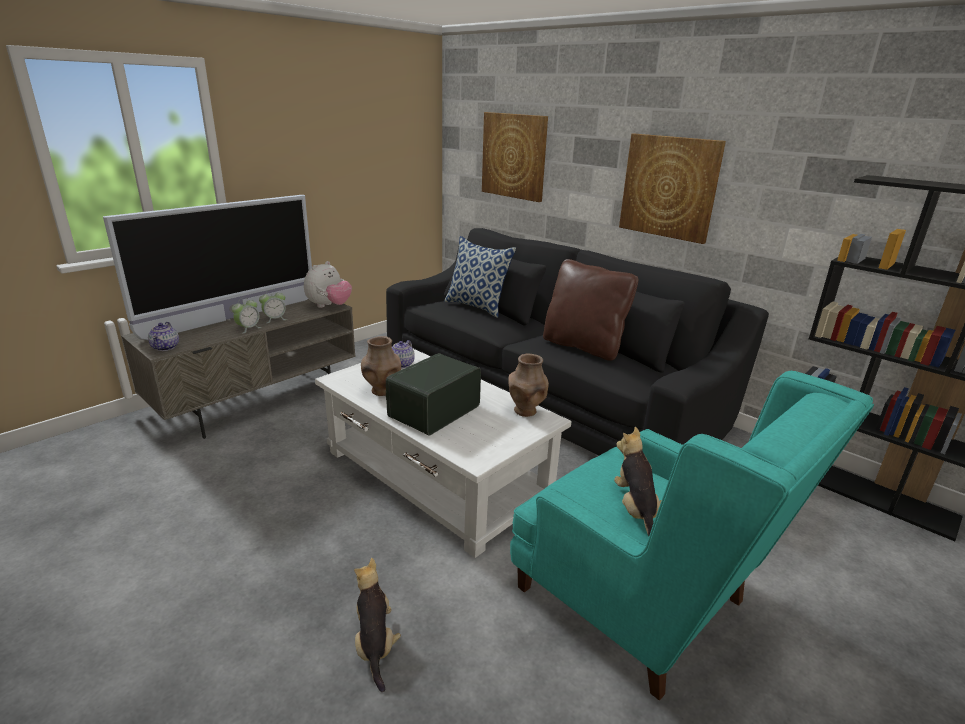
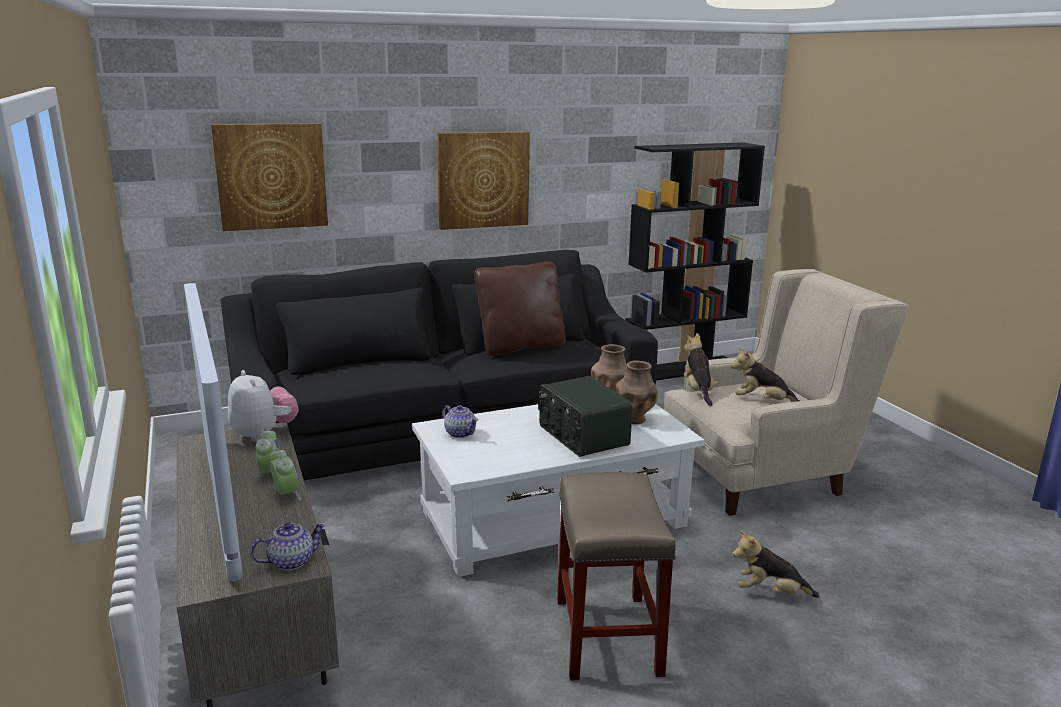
camera: 65 degrees left, 5 degrees down
(166, 347) = (290, 561): teapot -> teapot turned 45 degrees counterclockwise
(274, 540) = (606, 635): none -> beige stool
(382, 391) = (519, 452): brown vase -> brown vase (634, 420)
(477, 307) = (363, 364): pillow -> none
(615, 459) = (698, 391): none -> plush toy
(647, 606) = (764, 473): turquoise armchair -> beige armchair

